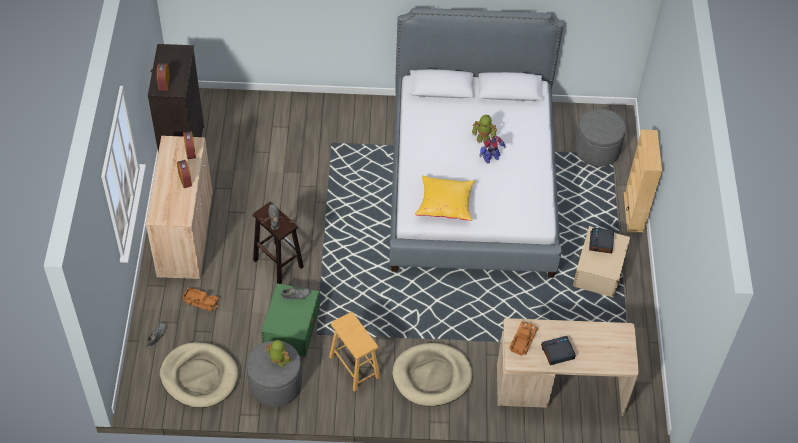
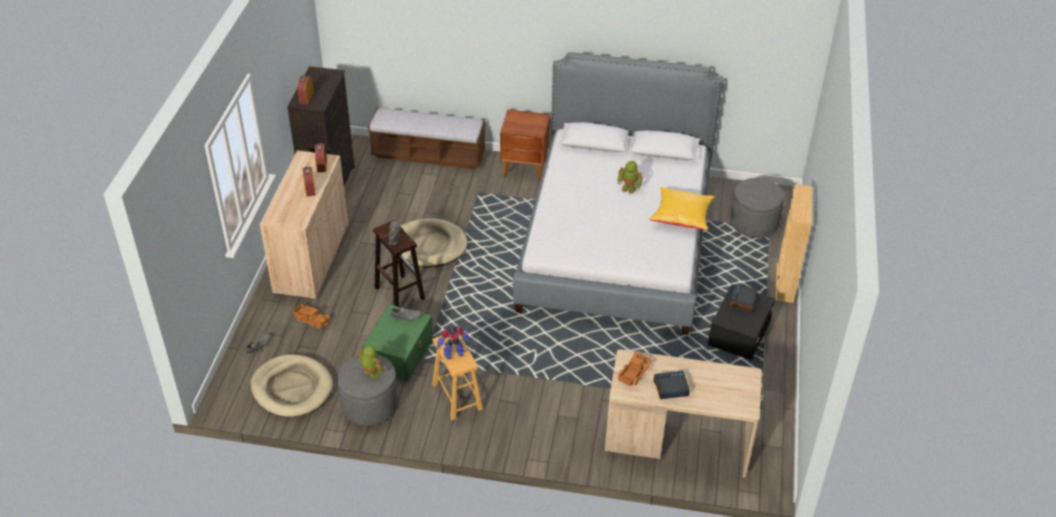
camera: 10 degrees right, 10 degrees down
(274, 104) = (428, 155): none -> bench
(372, 111) = (525, 168): none -> brown nightstand
(432, 376) = (538, 415): beige dog bed -> beige dog bed (429, 246)
(445, 204) = (577, 243): yellow pillow -> yellow pillow (681, 217)
(490, 158) = (633, 206): toy robot -> toy robot (453, 353)
(598, 270) = (738, 333): beige storage box -> black storage box

